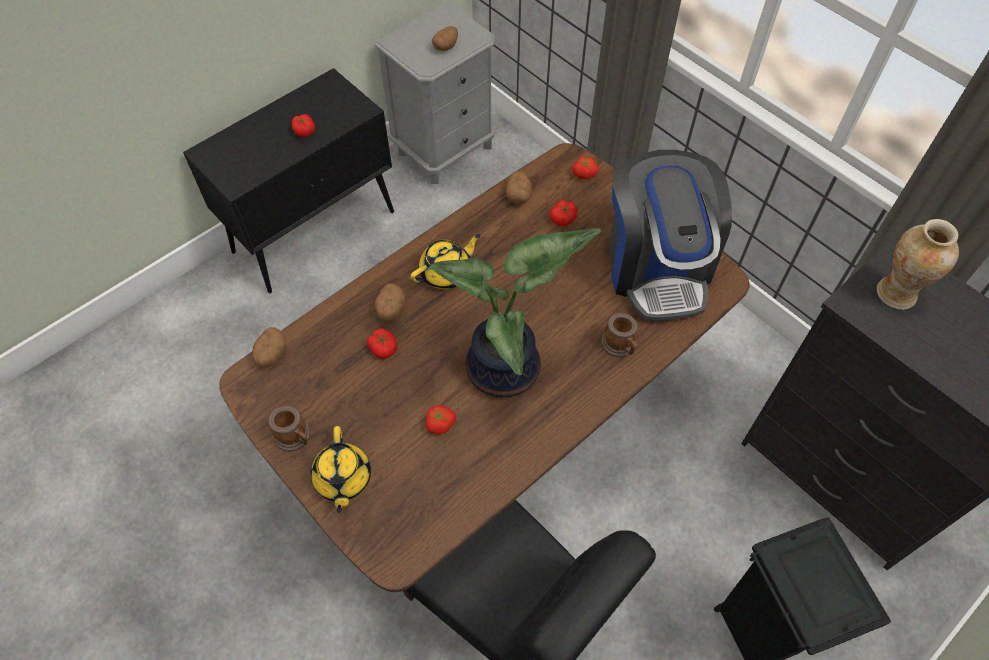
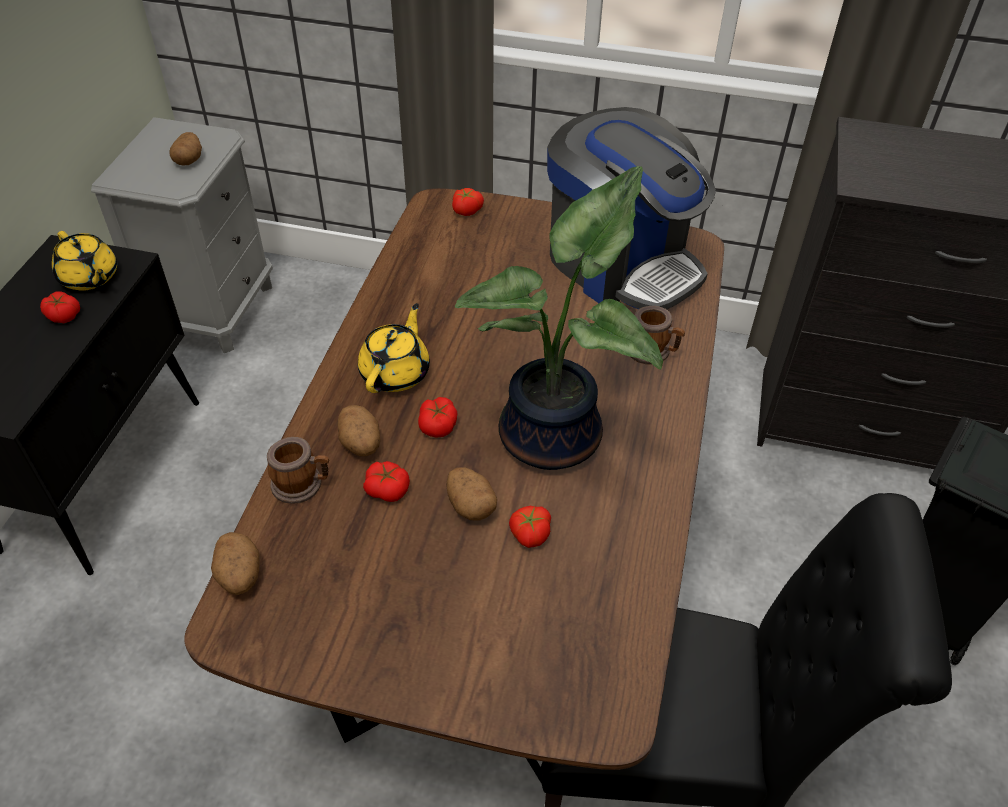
camera: 35 degrees left, 10 degrees down
(295, 437) = (357, 656): mug -> mug (302, 484)
(342, 479) = (464, 668): yellow teapot -> yellow teapot (89, 277)
(518, 195) = (412, 260): potato -> potato (470, 505)
(563, 218) = (482, 260): tomato -> tomato (438, 425)
(896, 294) = (887, 160): vase -> none

